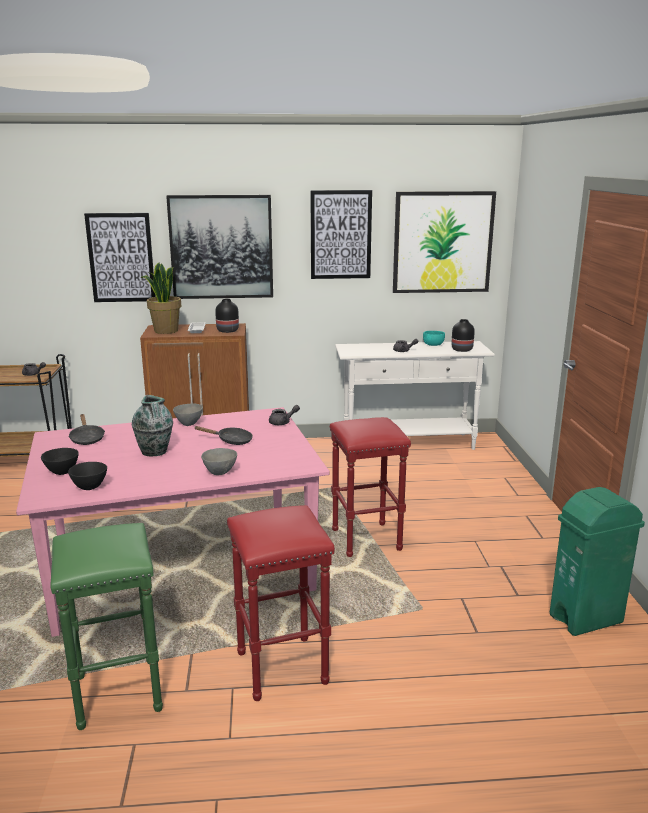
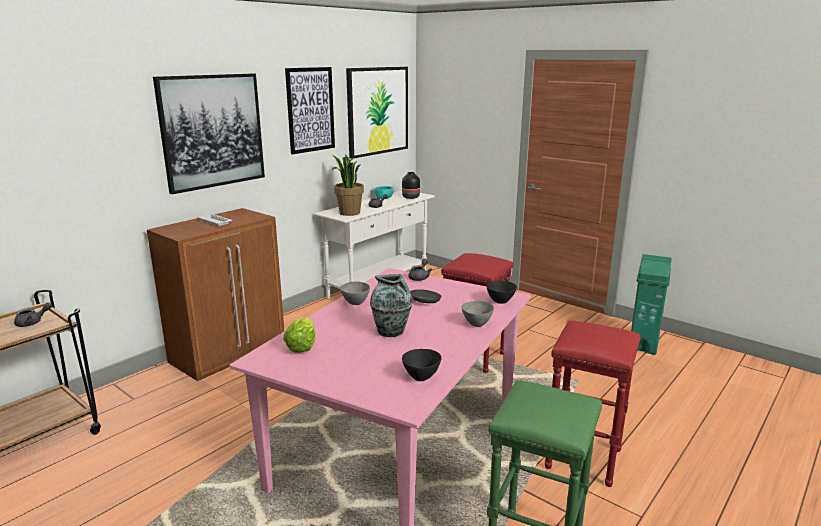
camera: 45 degrees left, 0 degrees up
(61, 472) = (363, 379): black bowl -> black bowl (500, 301)
(87, 438) = (301, 347): black frying pan -> lettuce
(121, 258) = (105, 155): picture -> none
(165, 331) = (185, 230): potted plant -> potted plant (349, 213)
(227, 331) = (248, 217): black vase -> none

